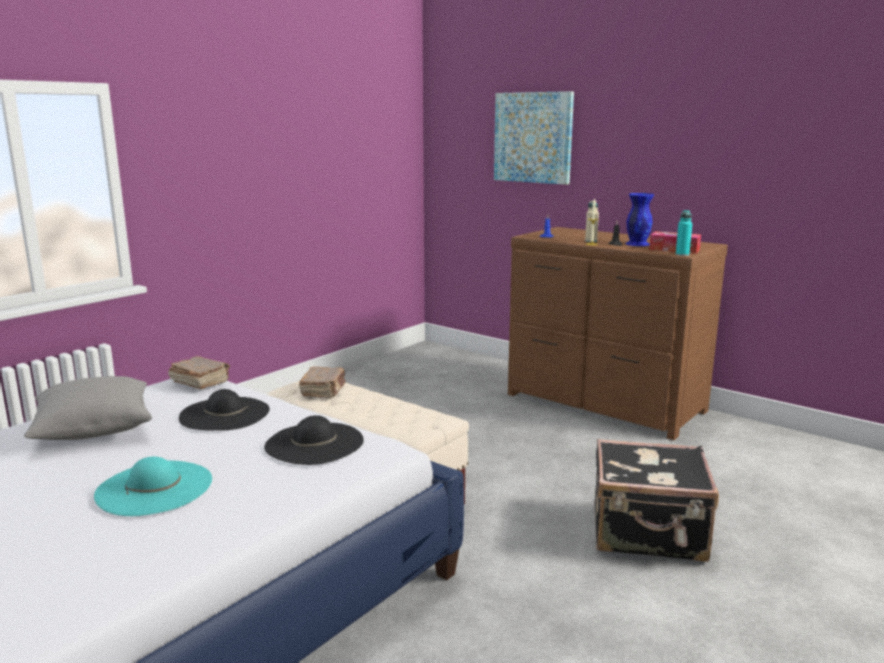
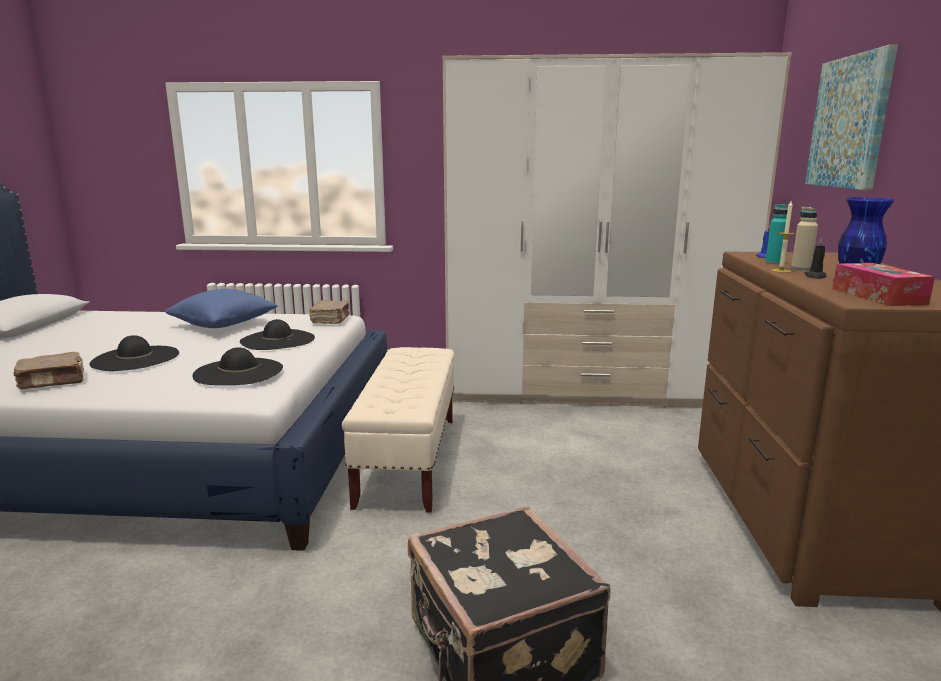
camera: 55 degrees right, 0 degrees up
(95, 428) = (224, 324): grey pillow -> blue pillow
(154, 487) = (135, 358): turquoise hat -> black hat
(324, 391) = (411, 358): brown book -> brown book (53, 382)
(360, 384) = (588, 390): none -> wardrobe
(682, 255) = (852, 302): turquoise bottle -> turquoise bottle (774, 263)

